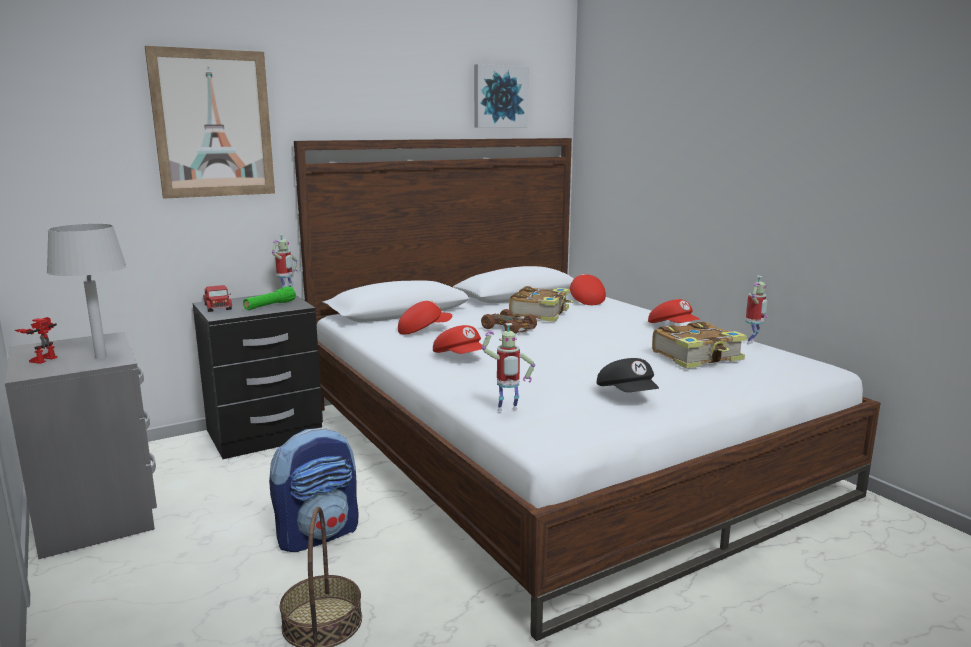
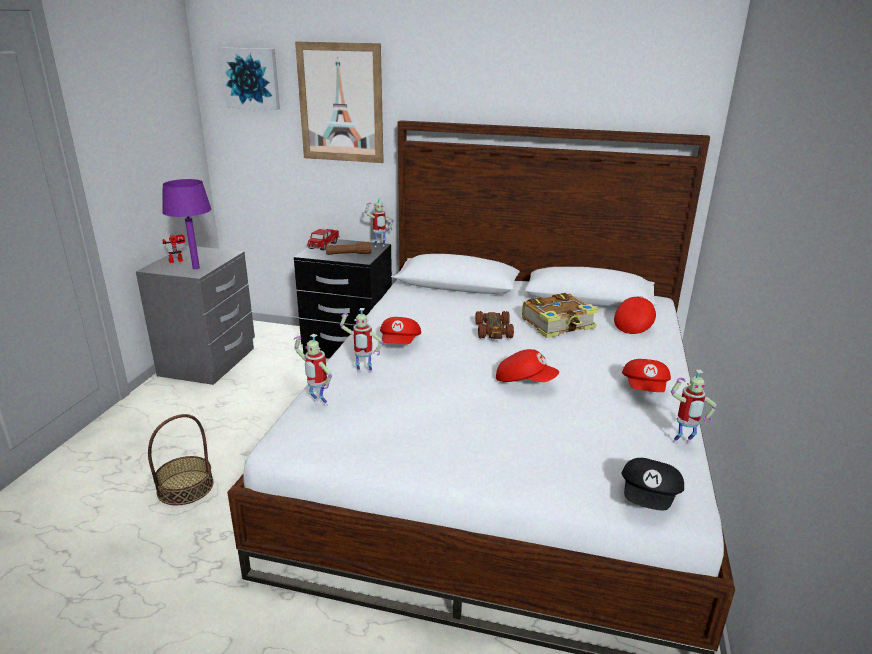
camera: 45 degrees right, 10 degrees up
(100, 357) = (196, 268): grey table lamp -> purple table lamp
(270, 306) = (348, 254): green flashlight -> brown flashlight
(318, 534) = (266, 432): backpack -> none
(423, 330) = (434, 308): red cap -> red cap (525, 381)
(485, 382) = (363, 373): none -> toy robot
(499, 96) = (620, 84): picture -> picture (251, 78)
(628, 394) = (420, 435): black cap -> black cap (649, 498)
(698, 357) = (577, 431): book -> none

